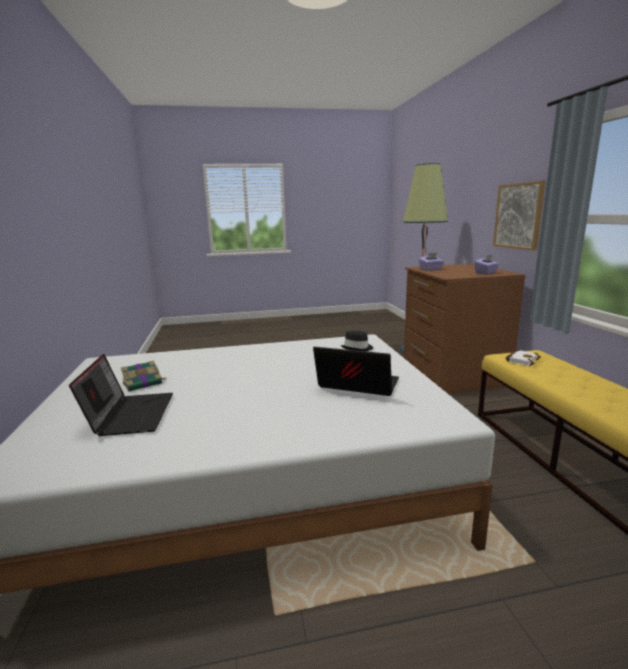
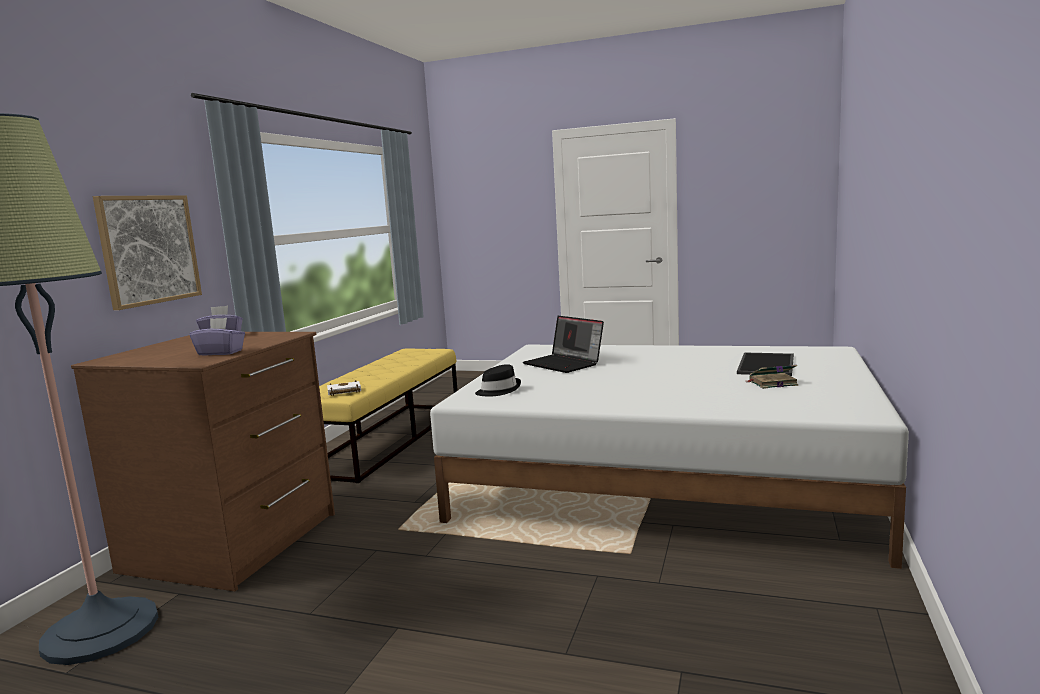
camera: 150 degrees left, 5 degrees down
(130, 414) = (767, 365): laptop -> tray

